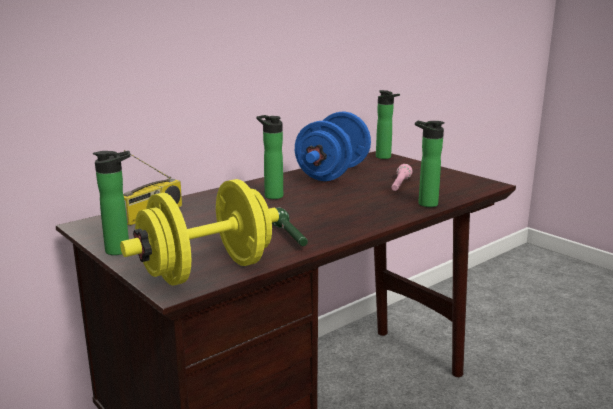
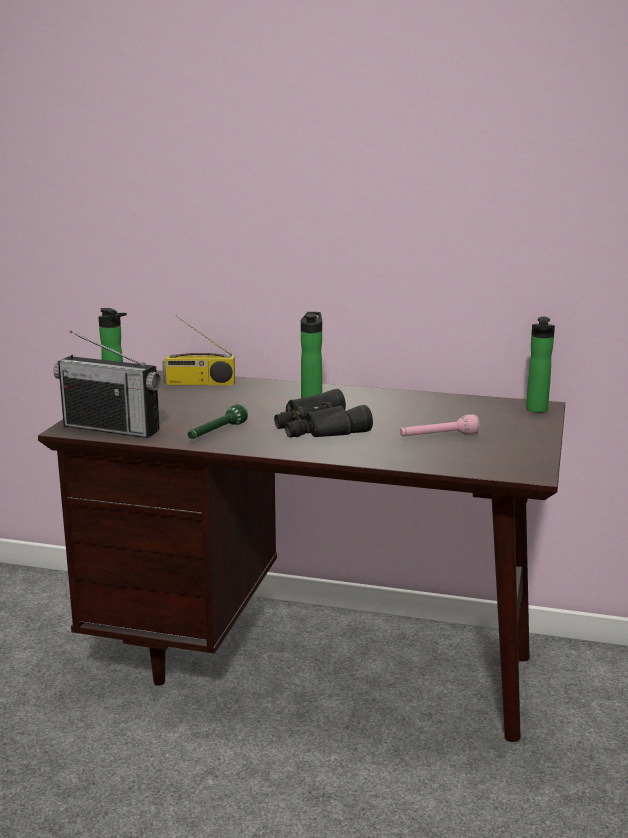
camera: 55 degrees right, 0 degrees up
(206, 271) = (111, 428): yellow dumbbell -> radio
(331, 207) = (318, 428): none -> black binoculars
(333, 173) = (427, 405): blue dumbbell -> none
(424, 203) = (397, 458): bottle -> none

